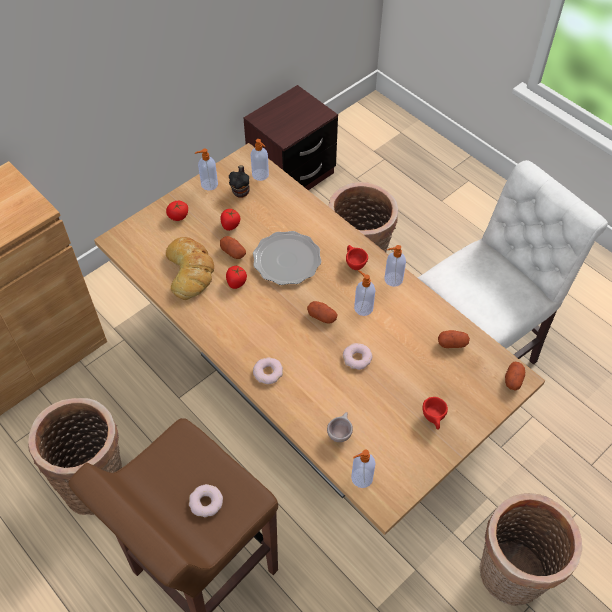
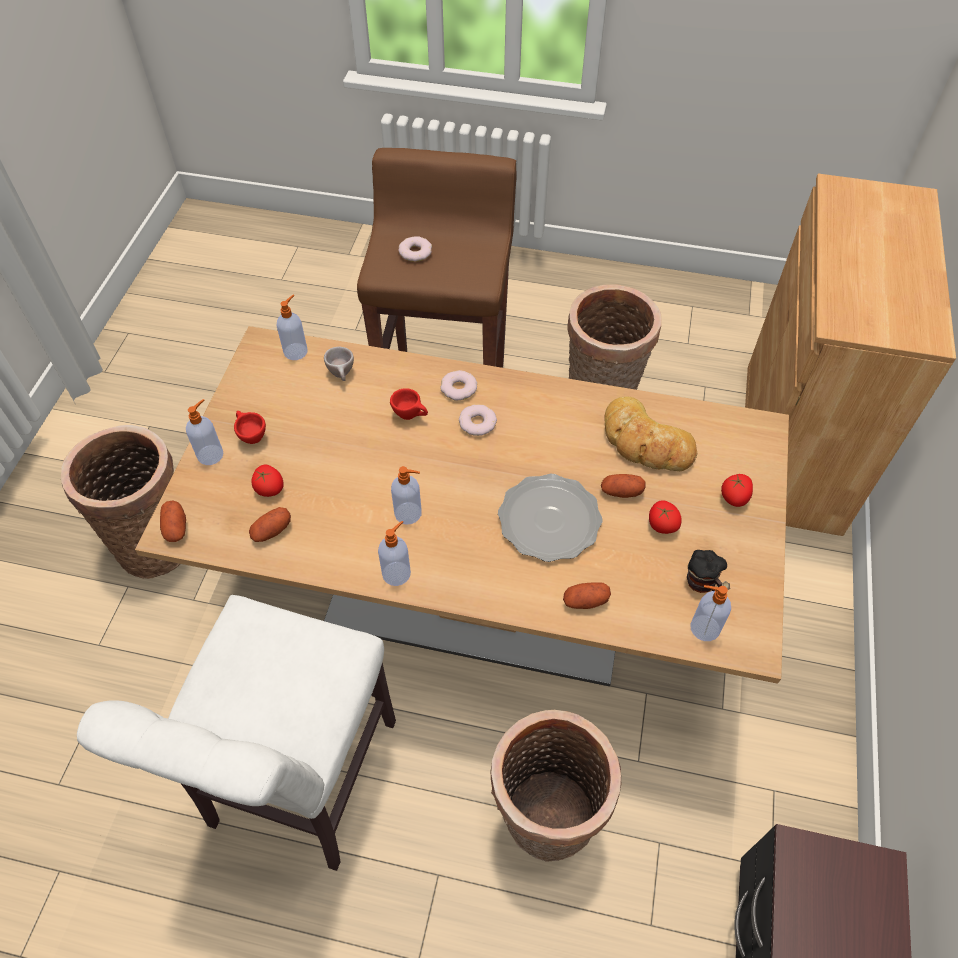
camera: 145 degrees right, 0 degrees up
(208, 184) = (752, 566): soap dispenser -> soap dispenser (211, 454)
(236, 282) = (580, 458): tomato -> tomato (269, 488)
(322, 316) = (449, 475): potato -> potato (585, 601)
(354, 264) = (462, 564): red cup -> red cup (411, 415)
(357, 358) = (375, 452): donut -> donut (477, 423)

